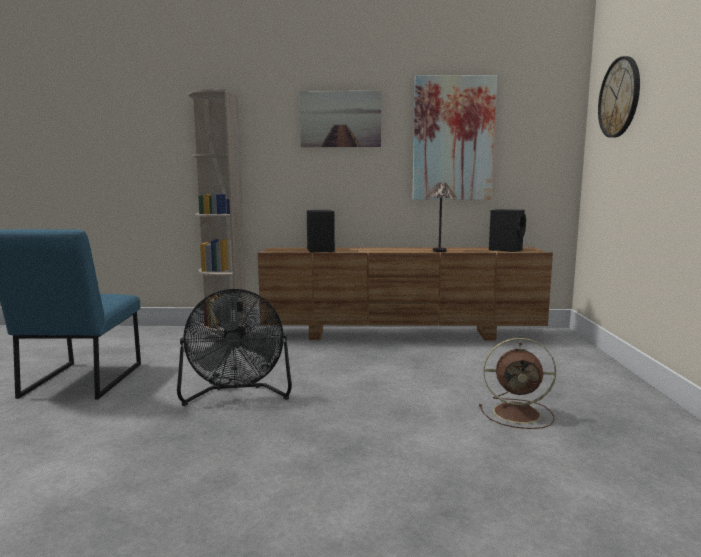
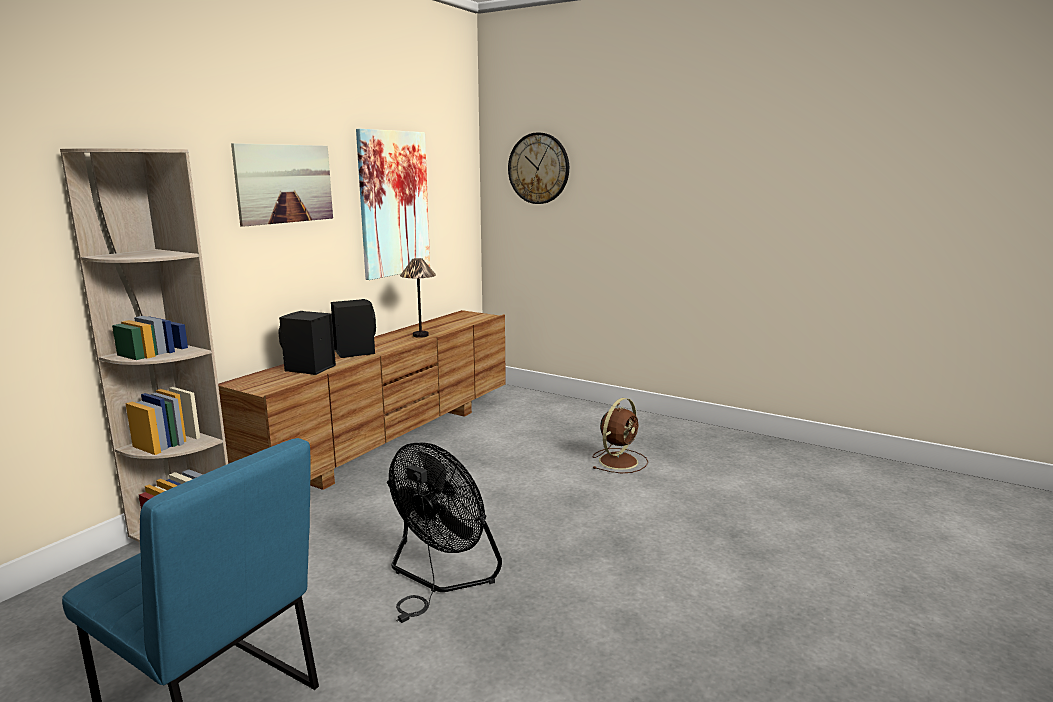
camera: 60 degrees left, 5 degrees up
(233, 394) = (432, 574): black fan -> black fan turned 75 degrees counterclockwise
(506, 250) = (458, 319): black speaker -> black speaker (355, 352)

